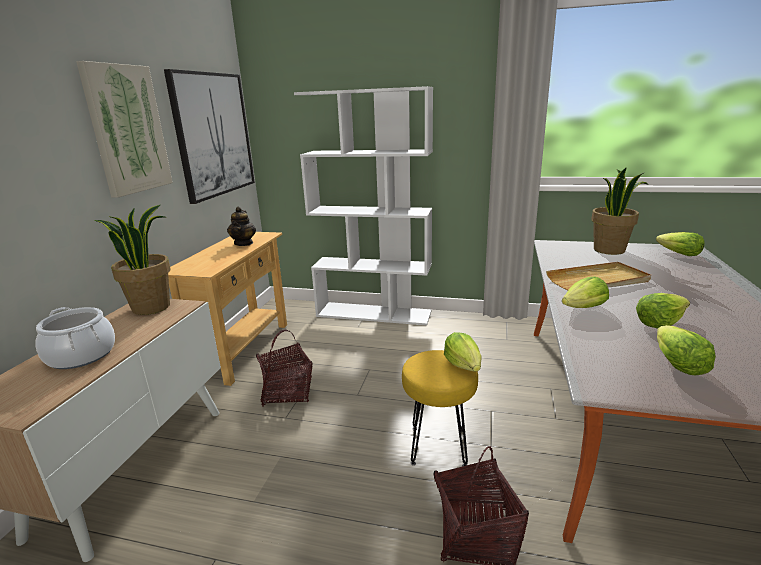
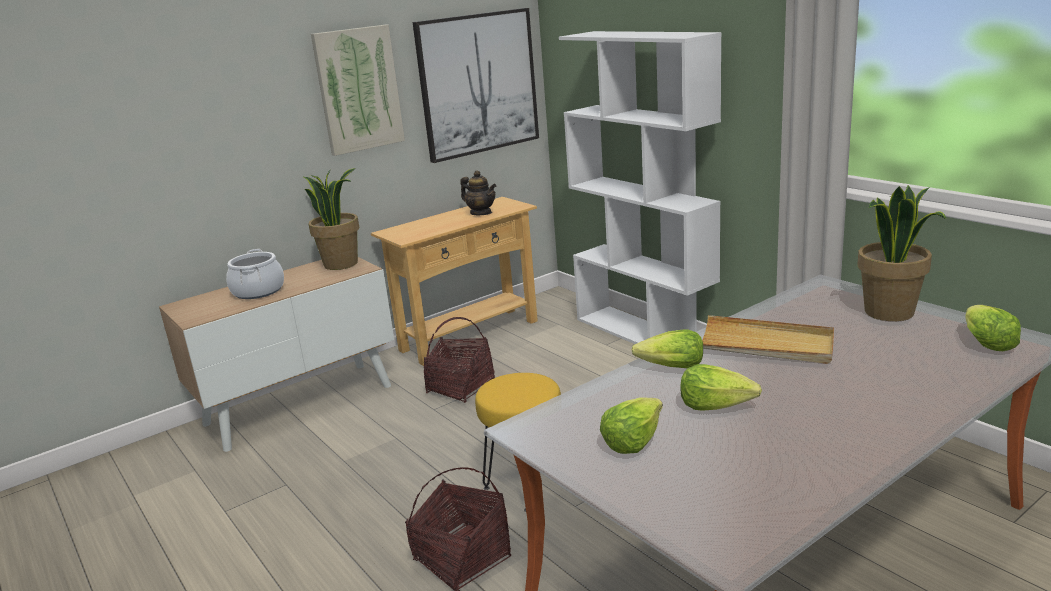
camera: 40 degrees right, 0 degrees up
(244, 243) = (481, 213): teapot -> teapot turned 90 degrees counterclockwise
(464, 365) = (539, 395): lettuce -> none

